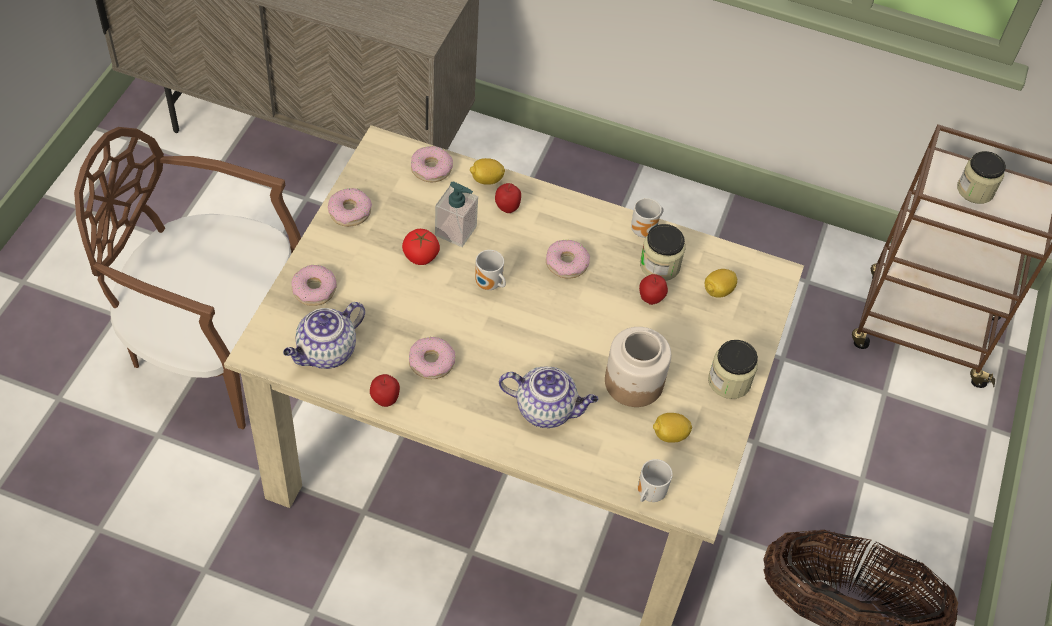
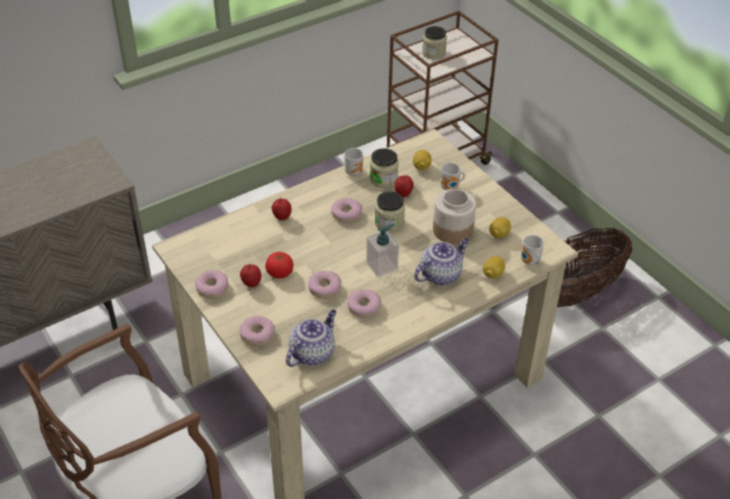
camera: 50 degrees left, 10 degrees down
(326, 353) = (312, 352): teapot -> teapot turned 135 degrees counterclockwise
(385, 400) = (373, 342): apple -> apple (251, 284)
(431, 169) = (217, 234): donut -> donut (324, 288)
(456, 231) = (276, 248): soap dispenser -> soap dispenser (382, 266)
(486, 180) = (251, 215): lemon -> lemon (493, 274)
(489, 285) = (331, 254): mug -> mug (451, 188)
(729, 381) = (483, 194): jar -> jar (389, 223)

